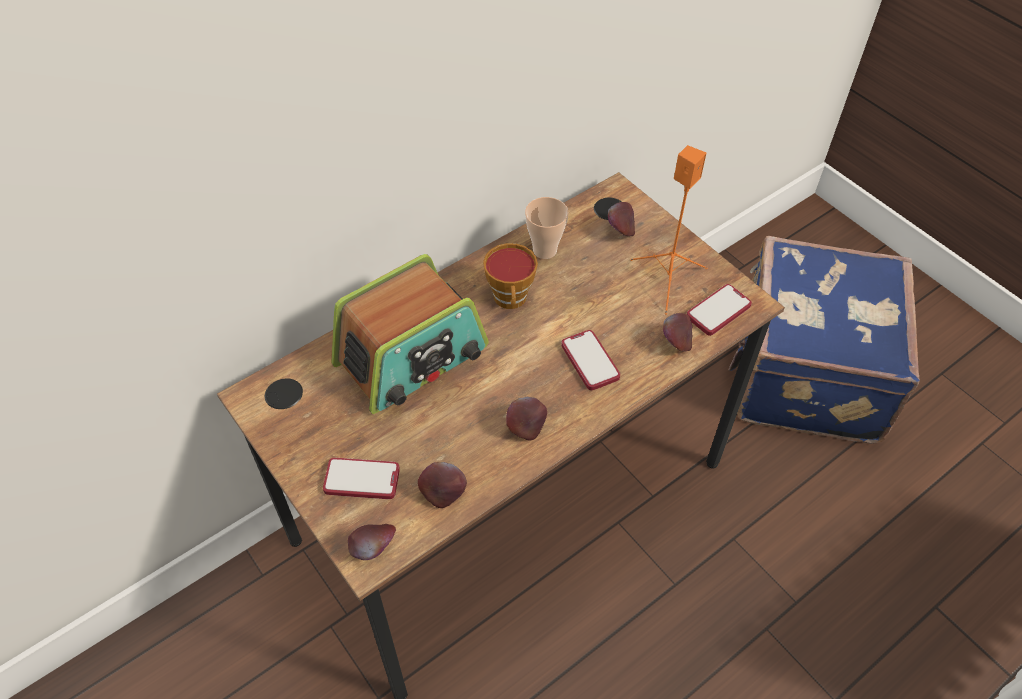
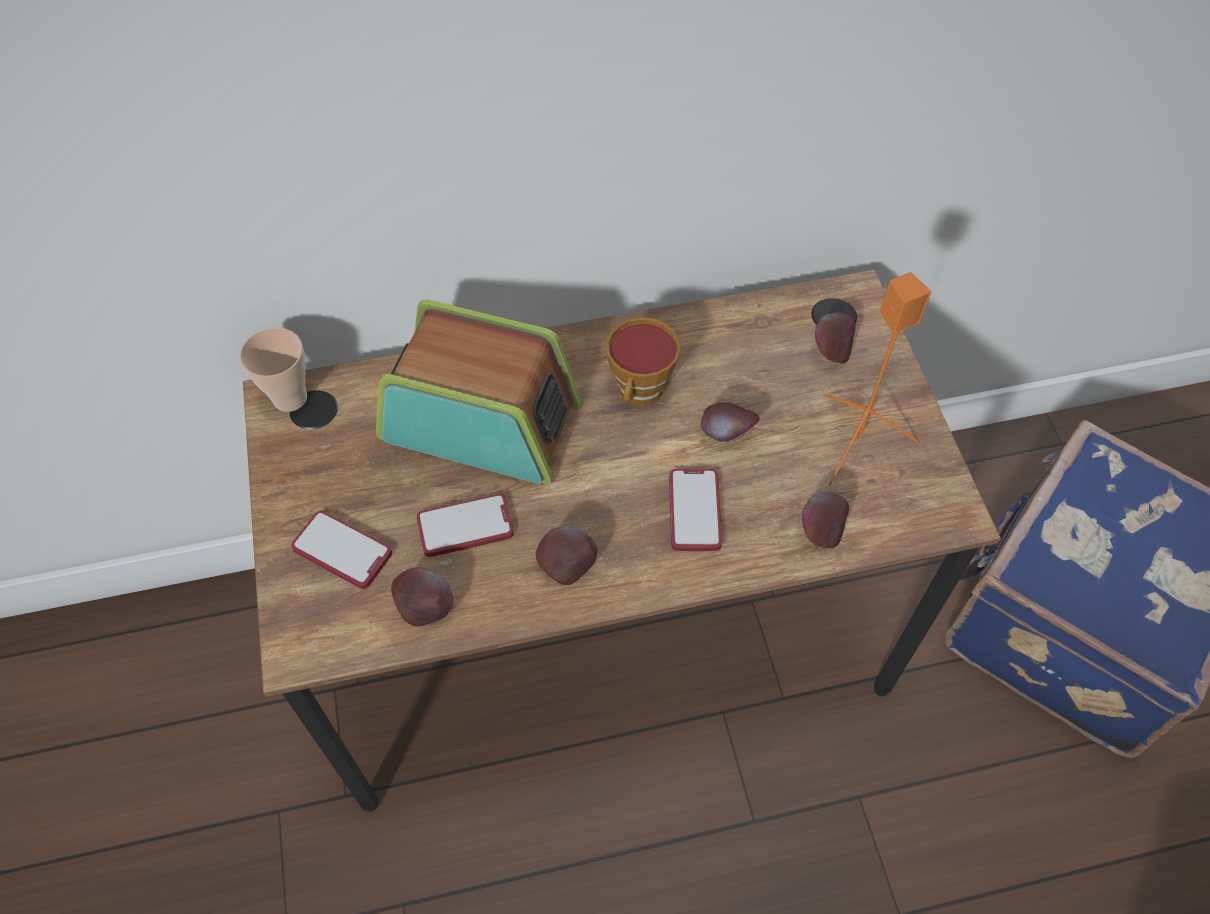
camera: 25 degrees right, 5 degrees up
(373, 549) = (310, 641): apple -> apple (726, 434)
(412, 357) = (481, 421): radio -> radio turned 150 degrees counterclockwise
(544, 250) = (717, 342): cup -> cup (290, 398)
(718, 311) = (903, 509): phone -> phone (465, 526)

